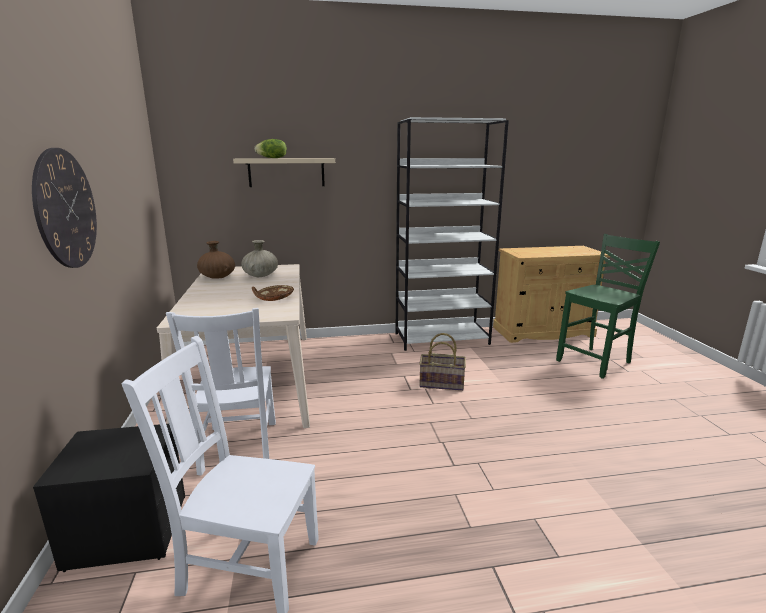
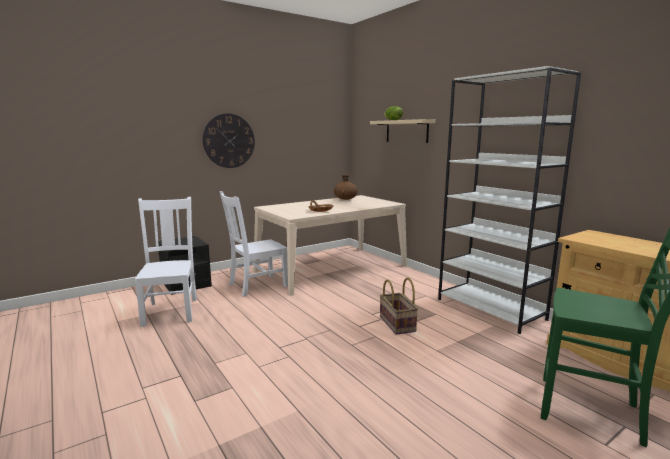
camera: 65 degrees right, 5 degrees down
(261, 275) = (362, 203): beige vase -> none

